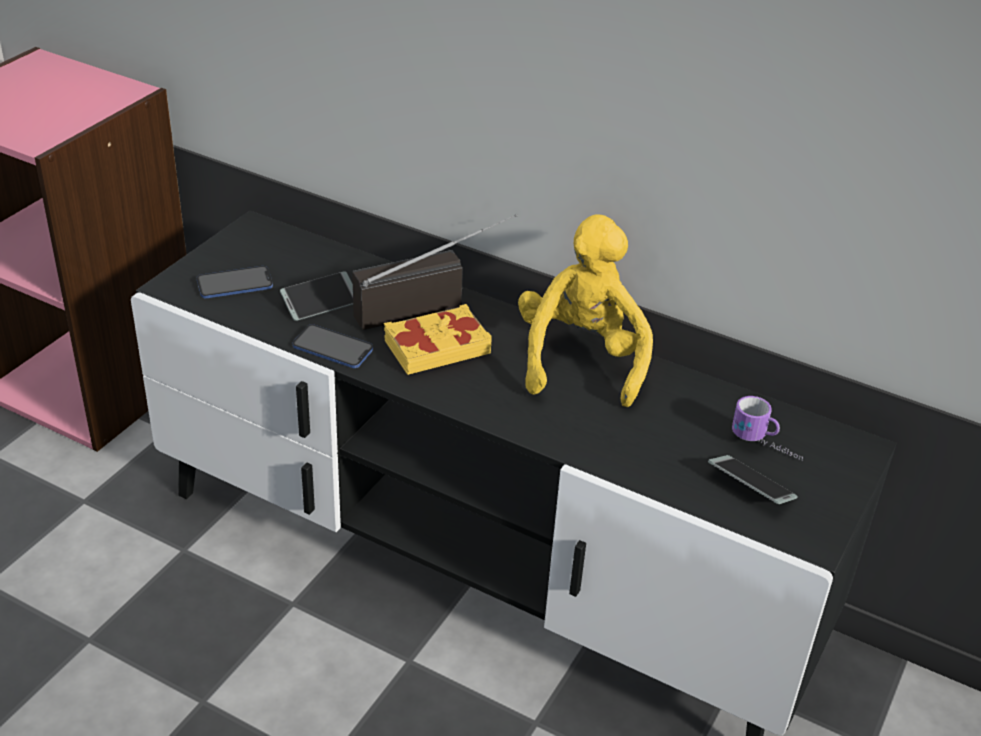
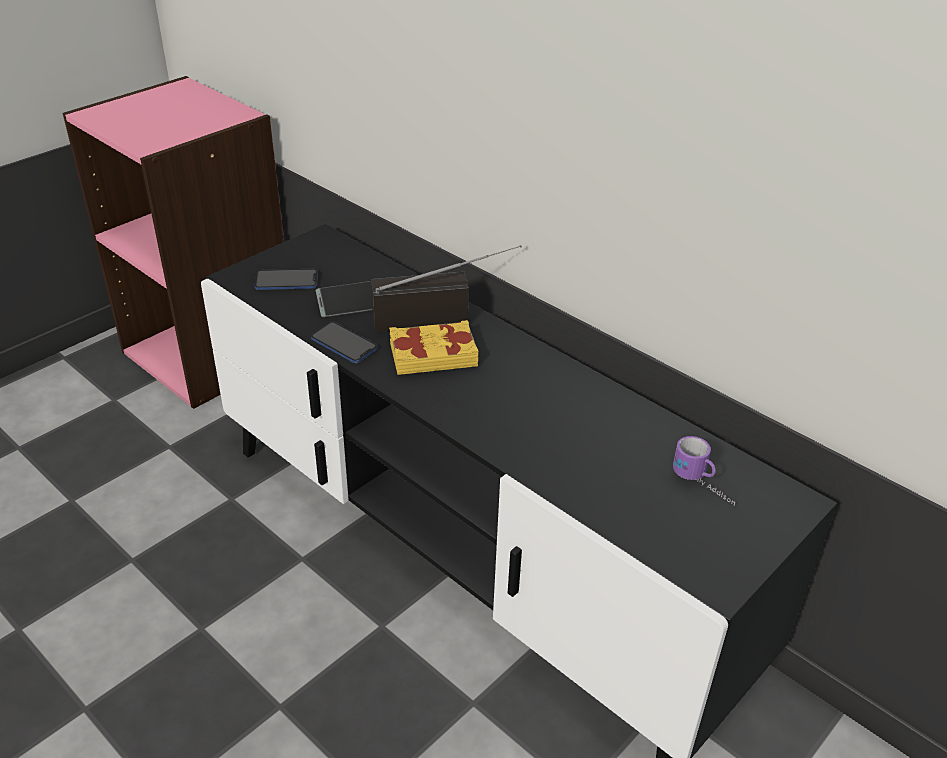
camera: 15 degrees right, 0 degrees up
(581, 360) = (557, 383): yellow plush toy -> none
(750, 486) = (674, 522): phone -> none

